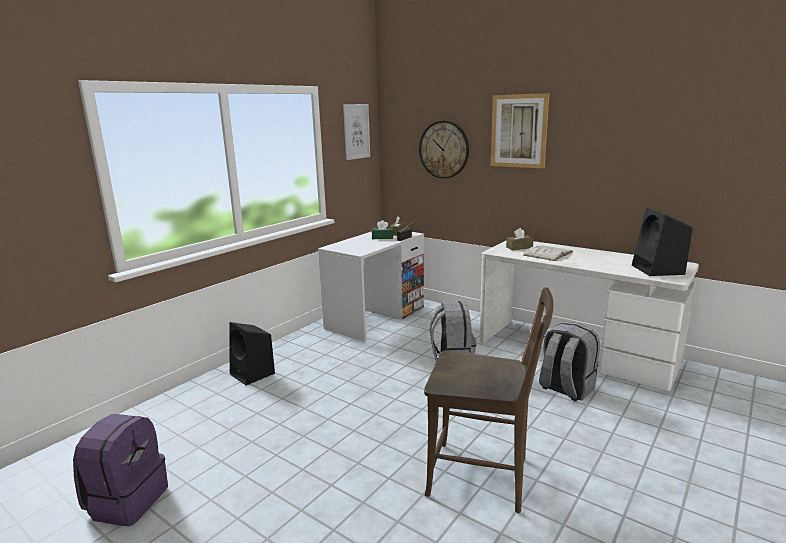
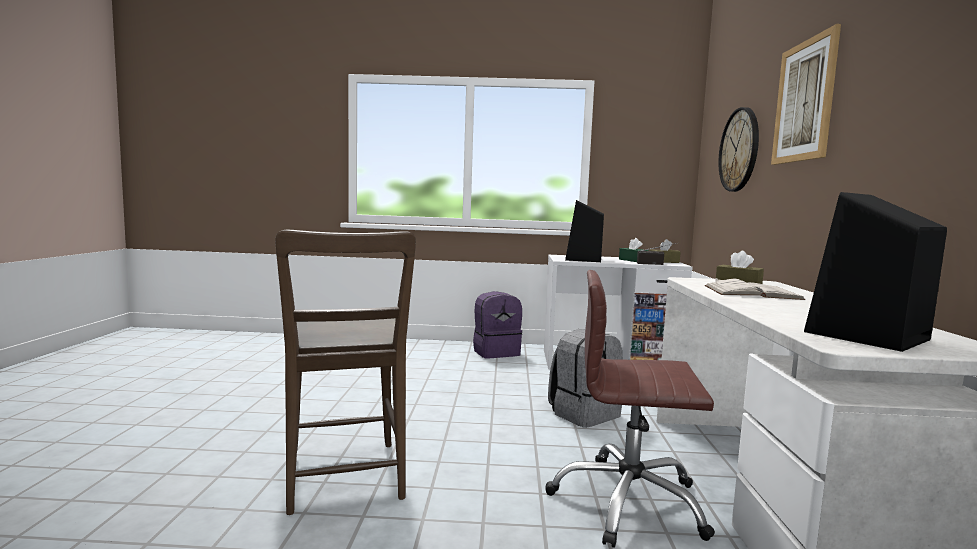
camera: 55 degrees right, 10 degrees down
(127, 501) = (232, 363): purple backpack -> purple backpack (496, 352)
(253, 374) = (426, 350): black speaker -> black speaker (583, 259)
(356, 131) = (655, 135): picture -> none
(565, 389) = (628, 502): grey backpack -> brown office chair

